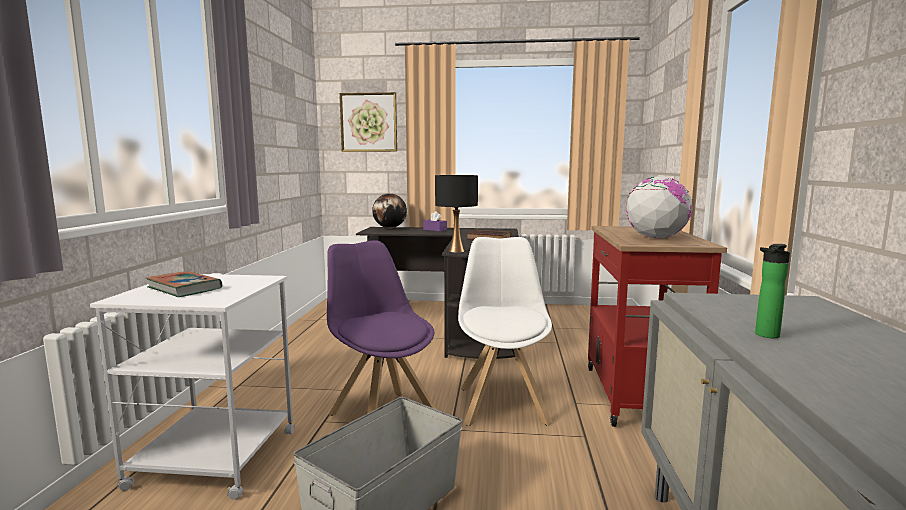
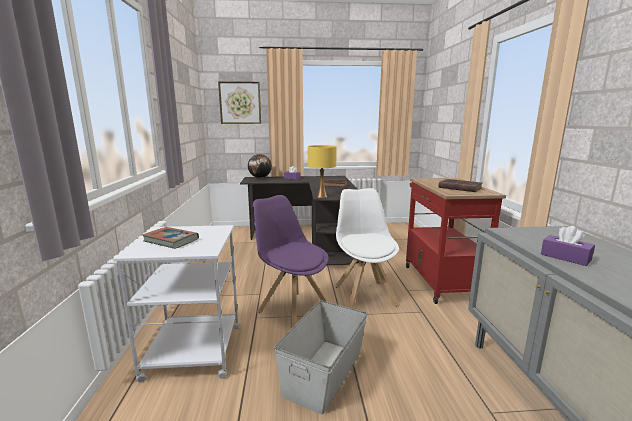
camera: 10 degrees left, 5 degrees up
(456, 251) = (321, 196): black table lamp -> yellow table lamp
(655, 237) = (458, 188): globe -> brown book
(765, 335) = (565, 257): bottle -> purple tissue box

